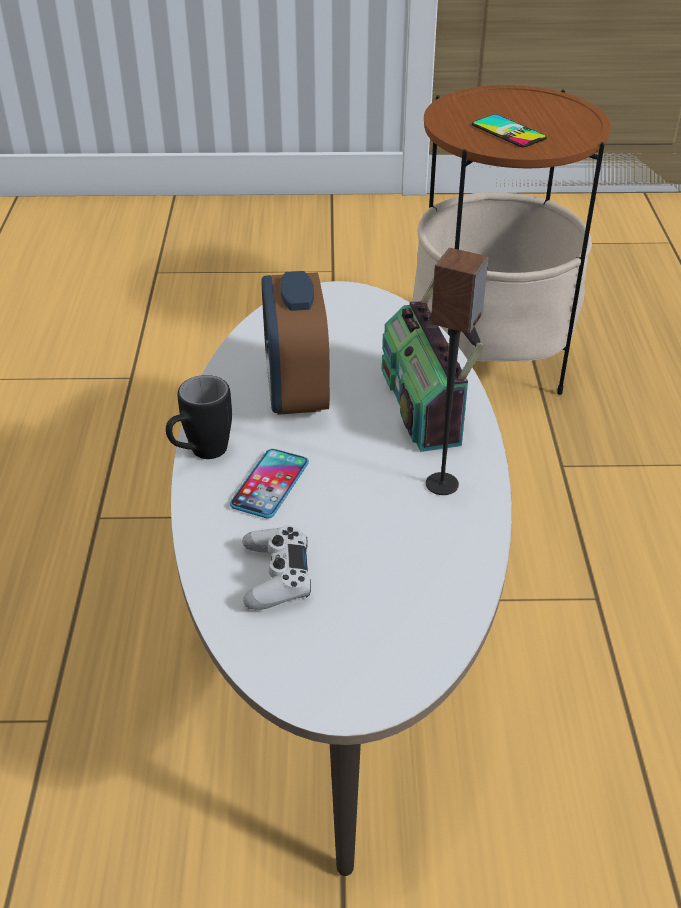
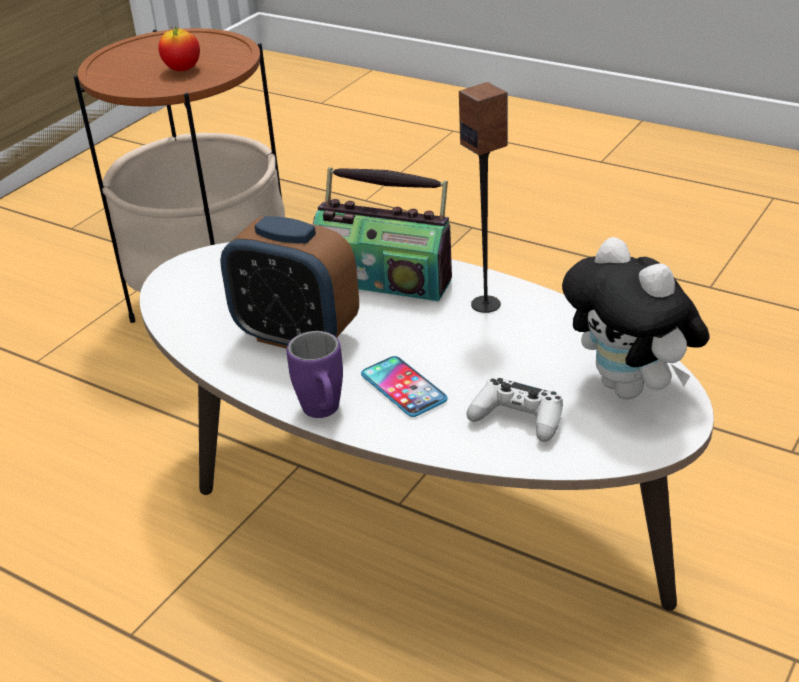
camera: 55 degrees left, 5 degrees down
(200, 454) = (324, 414): black mug -> purple mug
(383, 643) = (631, 389): none -> plush toy
(508, 132) = (182, 70): phone -> apple

